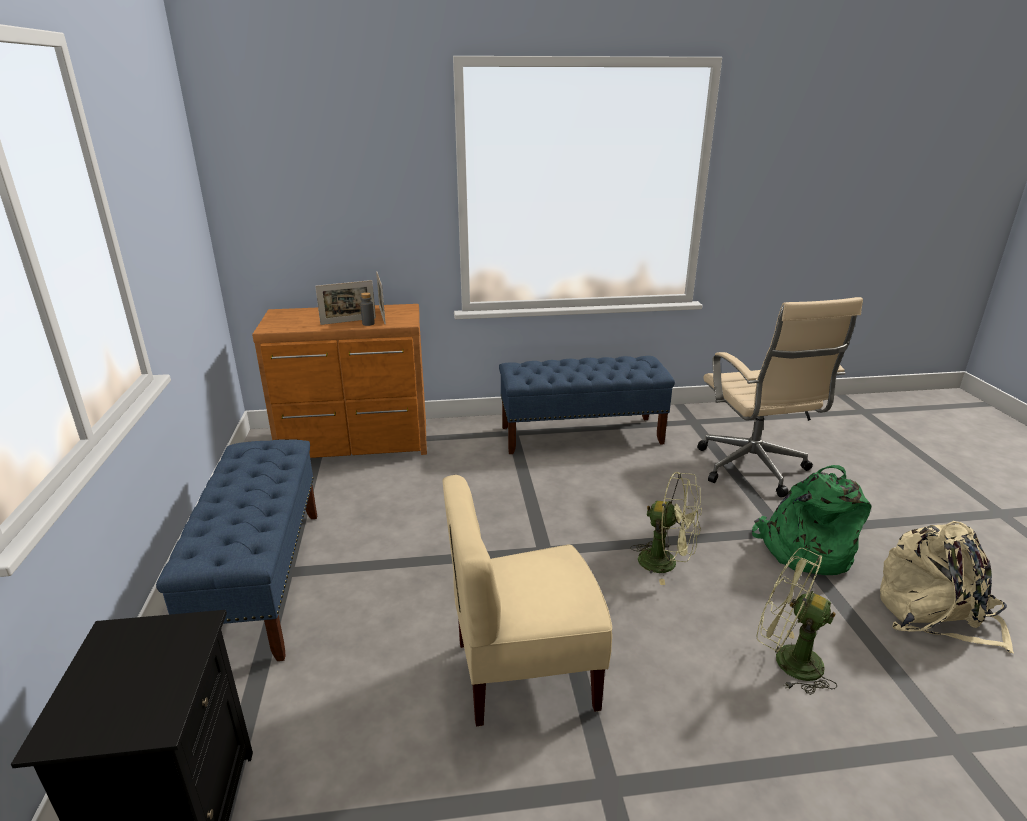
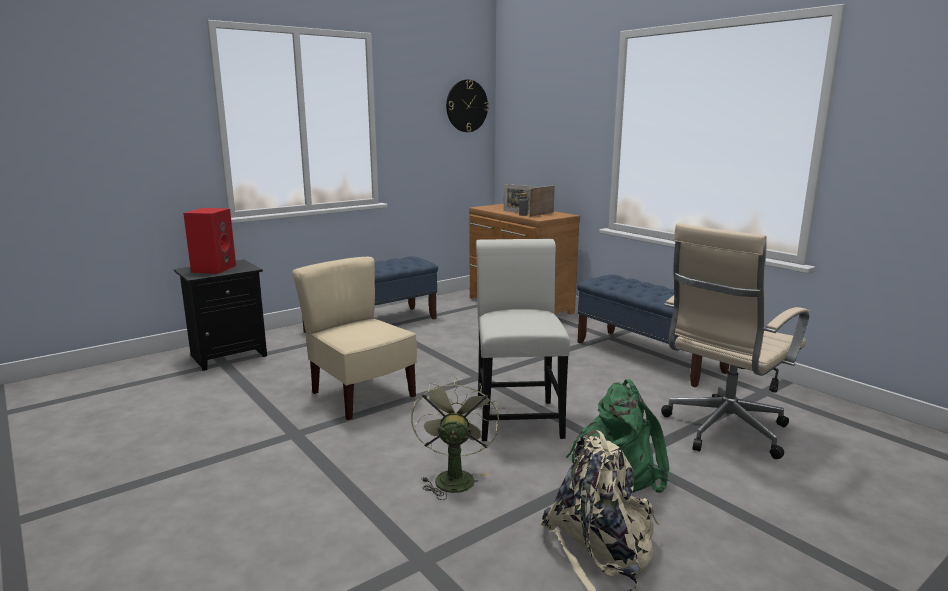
camera: 60 degrees right, 10 degrees down
(122, 683) = (213, 268): none -> red speaker
(178, 166) = (466, 106): none -> wall clock
(666, 563) = (517, 416): green fan -> white chair

